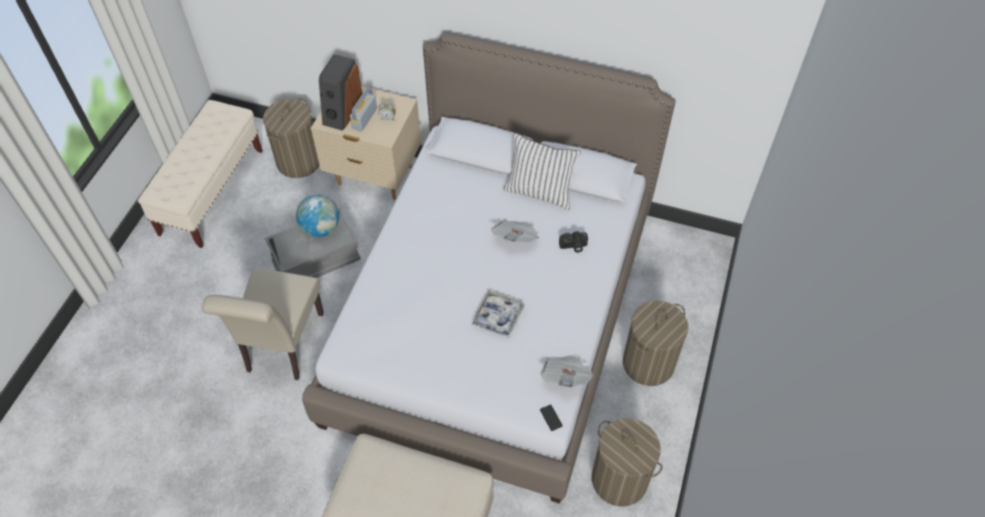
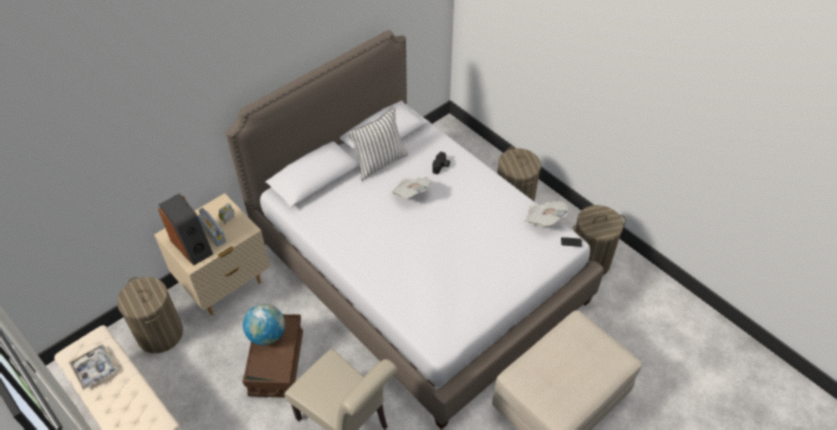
camera: 60 degrees left, 5 degrees down
(316, 259) = (276, 363): grey storage box -> brown storage box
(498, 317) = (472, 234): tray -> tray (95, 369)

